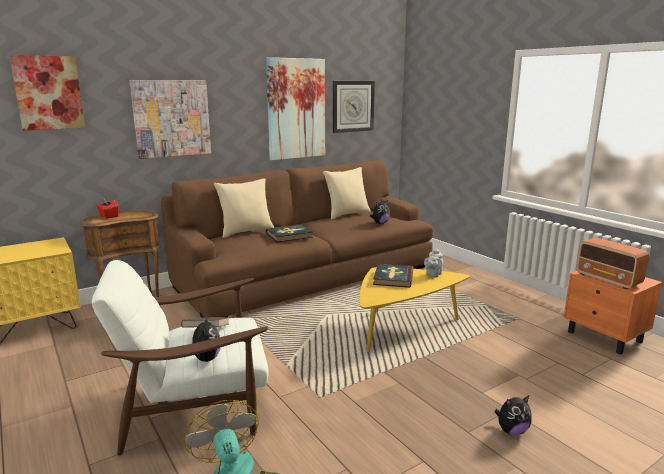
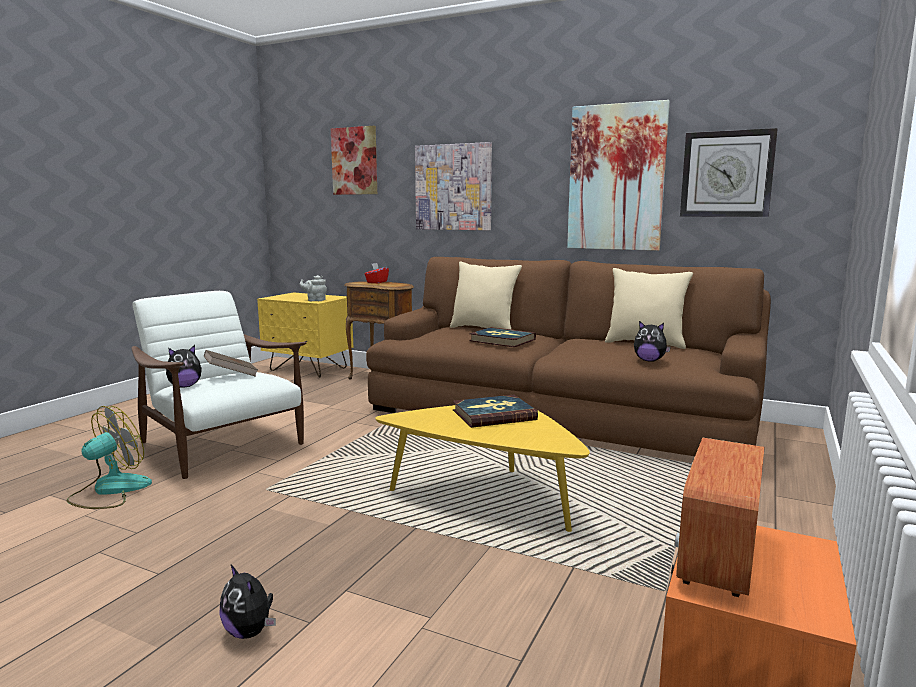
camera: 60 degrees right, 5 degrees down
(433, 275) = (544, 432): grey teapot -> grey teapot (315, 300)

